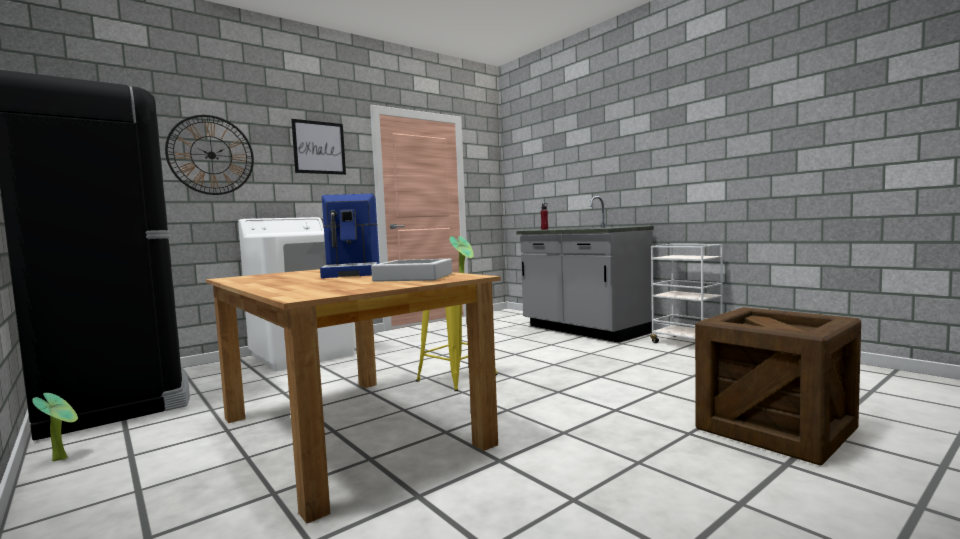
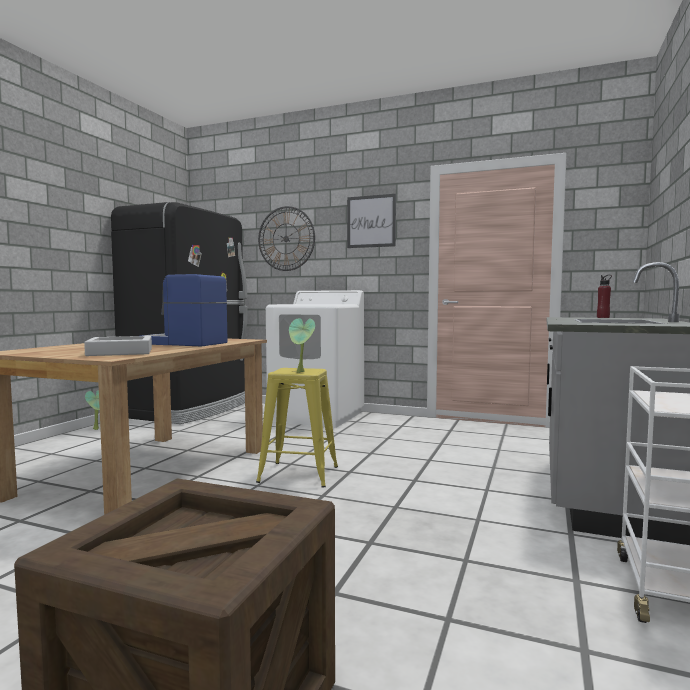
camera: 60 degrees right, 0 degrees up
(354, 272) = (184, 343): coffee machine -> coffee machine turned 60 degrees clockwise

